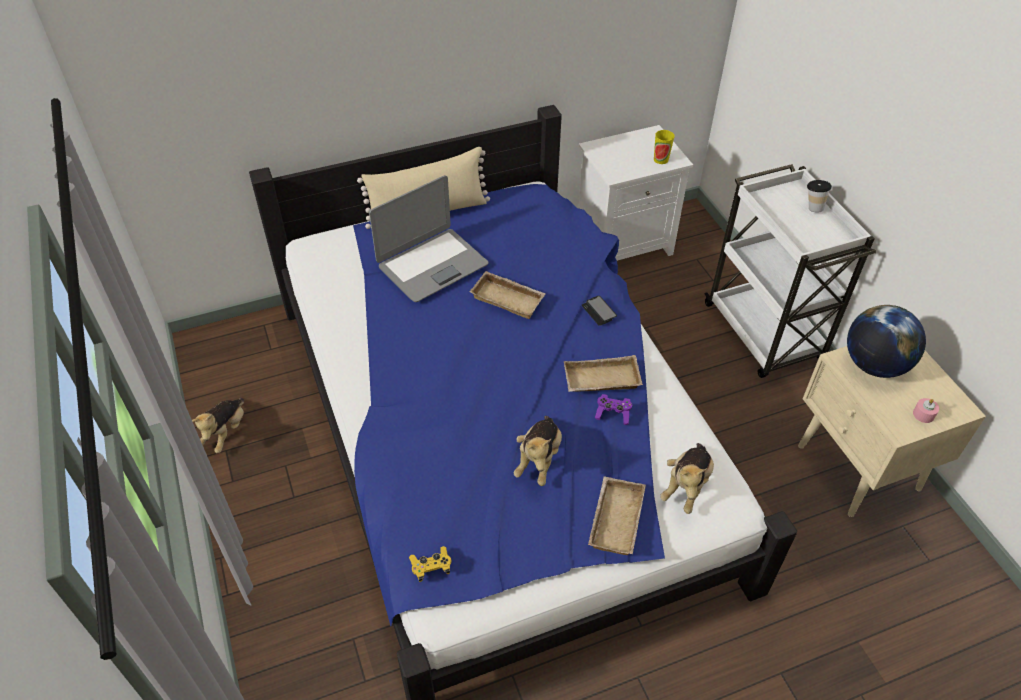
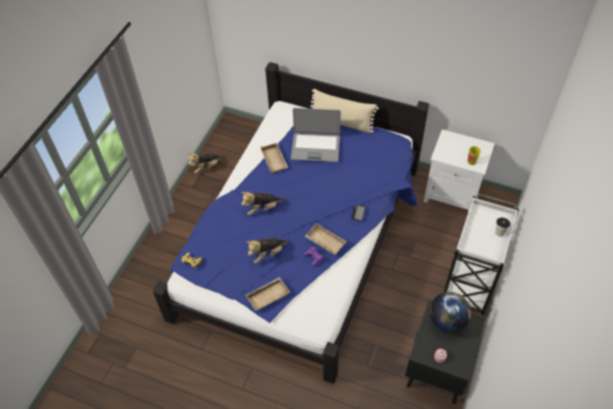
camera: 45 degrees right, 5 degrees up
(509, 298) = (329, 182): beige tray -> beige tray (275, 160)
(686, 486) = (310, 306): plush toy -> plush toy (262, 208)
(858, 468) = (436, 372): beige nightstand -> black nightstand

